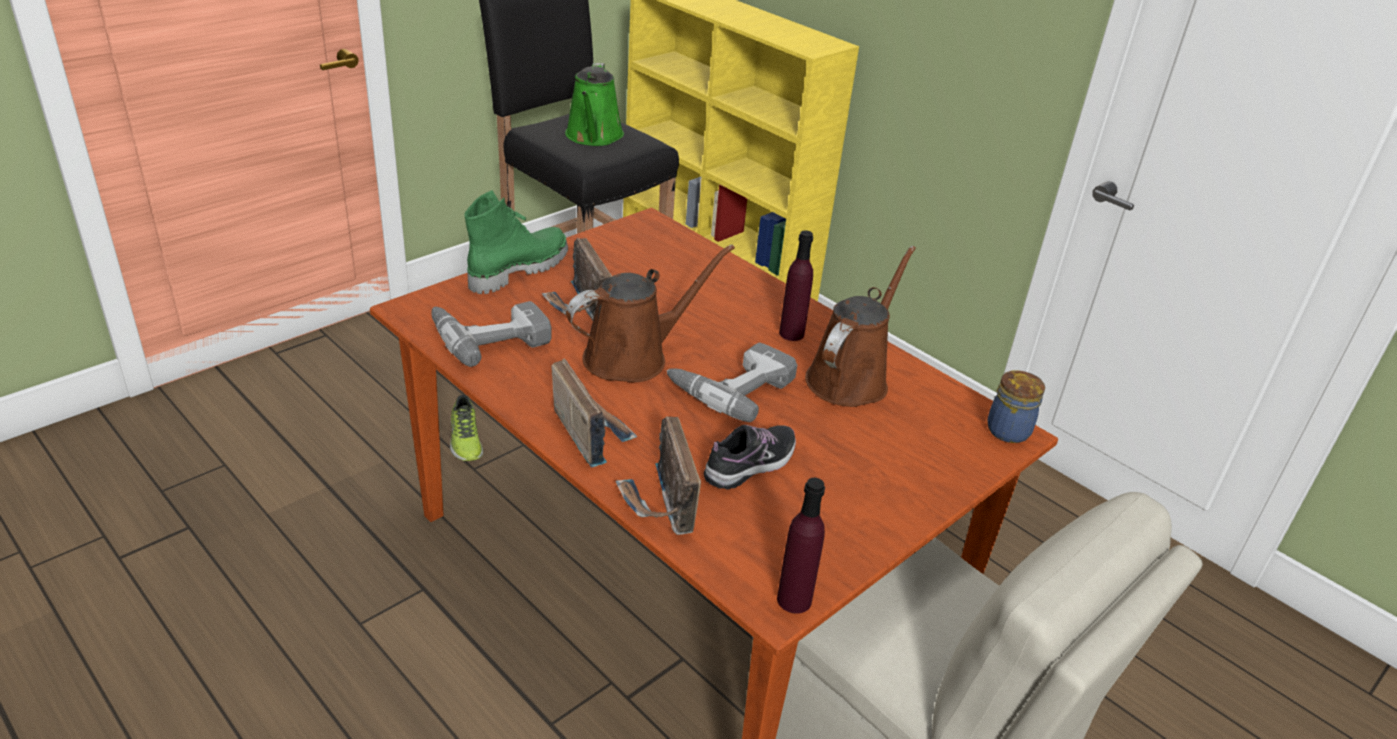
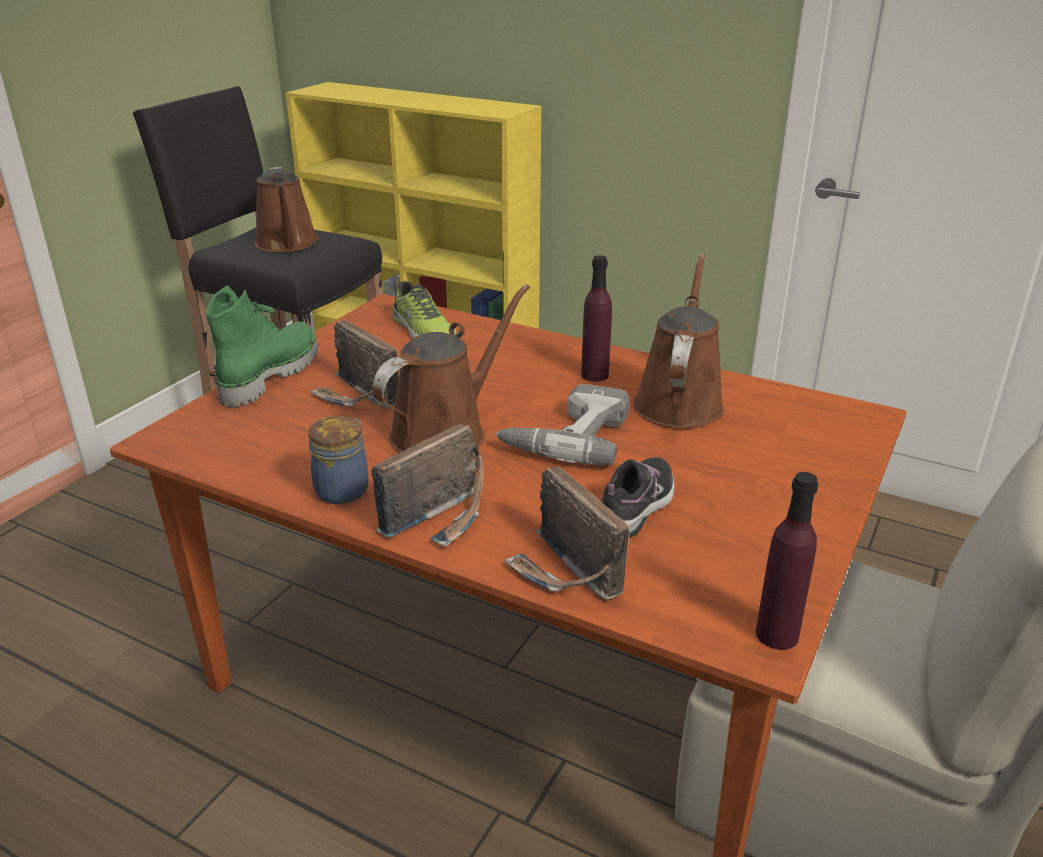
camera: 15 degrees left, 5 degrees down
(465, 440) = (225, 594): shoe -> shoe (422, 330)
(489, 335) = (270, 446): power drill -> none
(591, 432) = (443, 517): radio -> radio turned 90 degrees clockwise
(593, 137) = (287, 244): green watering can -> brown watering can
(1009, 430) = (859, 413): jar -> jar (344, 490)

